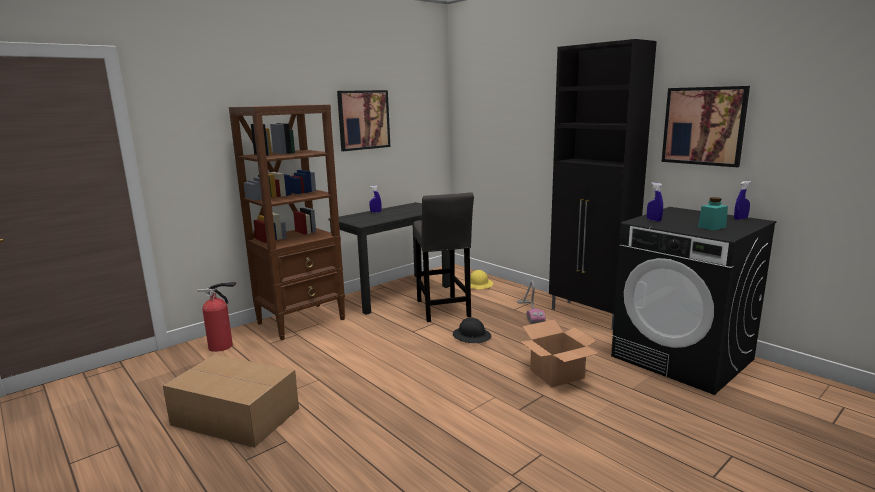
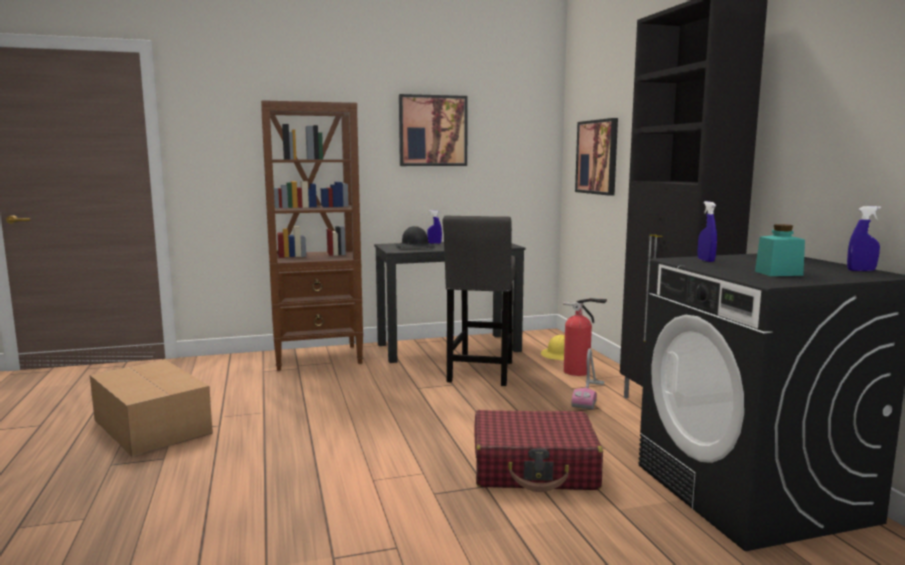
camera: 25 degrees right, 5 degrees down
(223, 346) = (220, 366): fire extinguisher -> fire extinguisher (579, 372)
(471, 336) = (479, 405): black hard hat -> black hard hat (415, 247)
(557, 374) = (534, 468): cardboard box -> red suitcase
(703, 126) = (827, 121): picture -> picture (597, 157)

